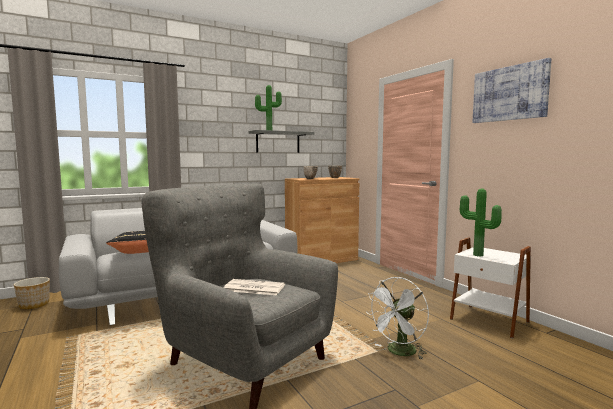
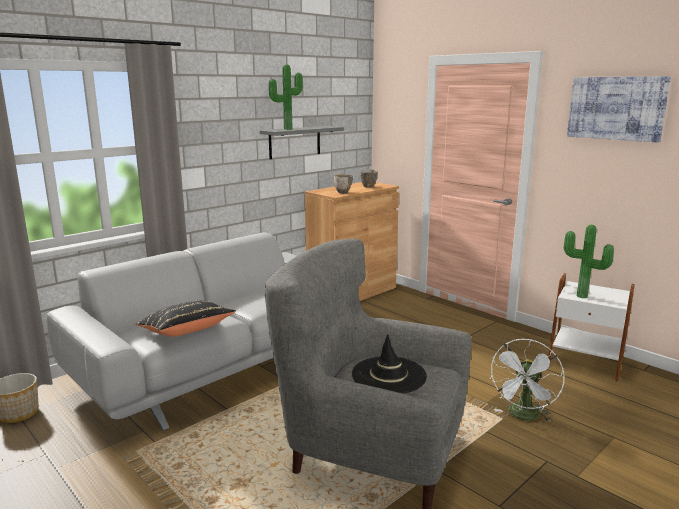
camera: 15 degrees left, 10 degrees up
(253, 288) = (389, 375): newspaper -> black hat

